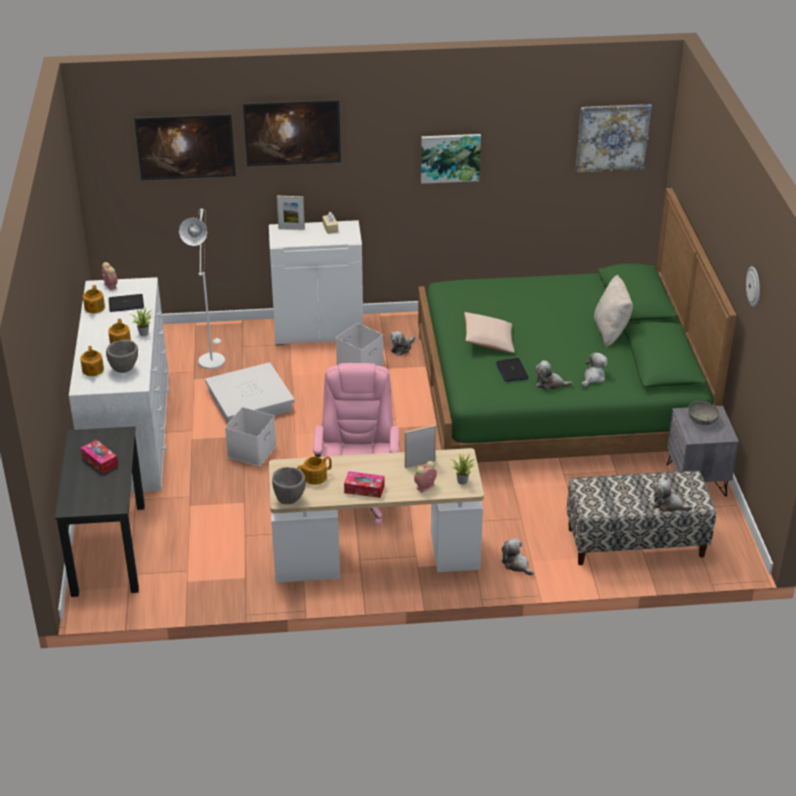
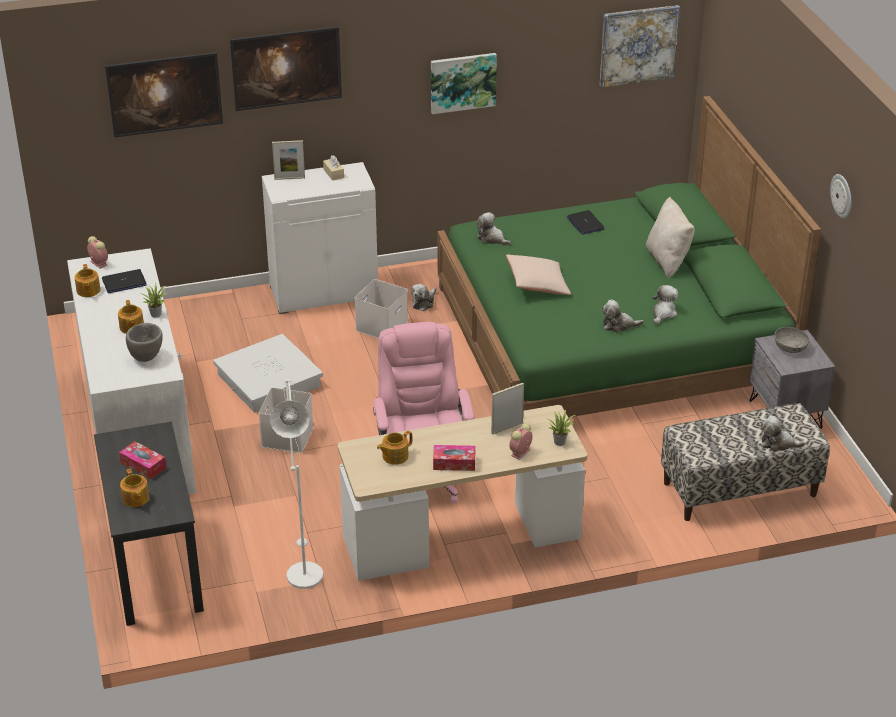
camera: 10 degrees left, 0 degrees up
(92, 370) = (109, 362): teapot -> teapot (135, 499)
(211, 358) = (209, 336): white floor lamp -> white floor lamp (302, 570)
(289, 498) = (373, 483): grey bowl -> none
(512, 371) = (573, 315): laptop -> laptop (585, 223)
(516, 564) = (618, 528): plush toy -> plush toy (492, 238)

